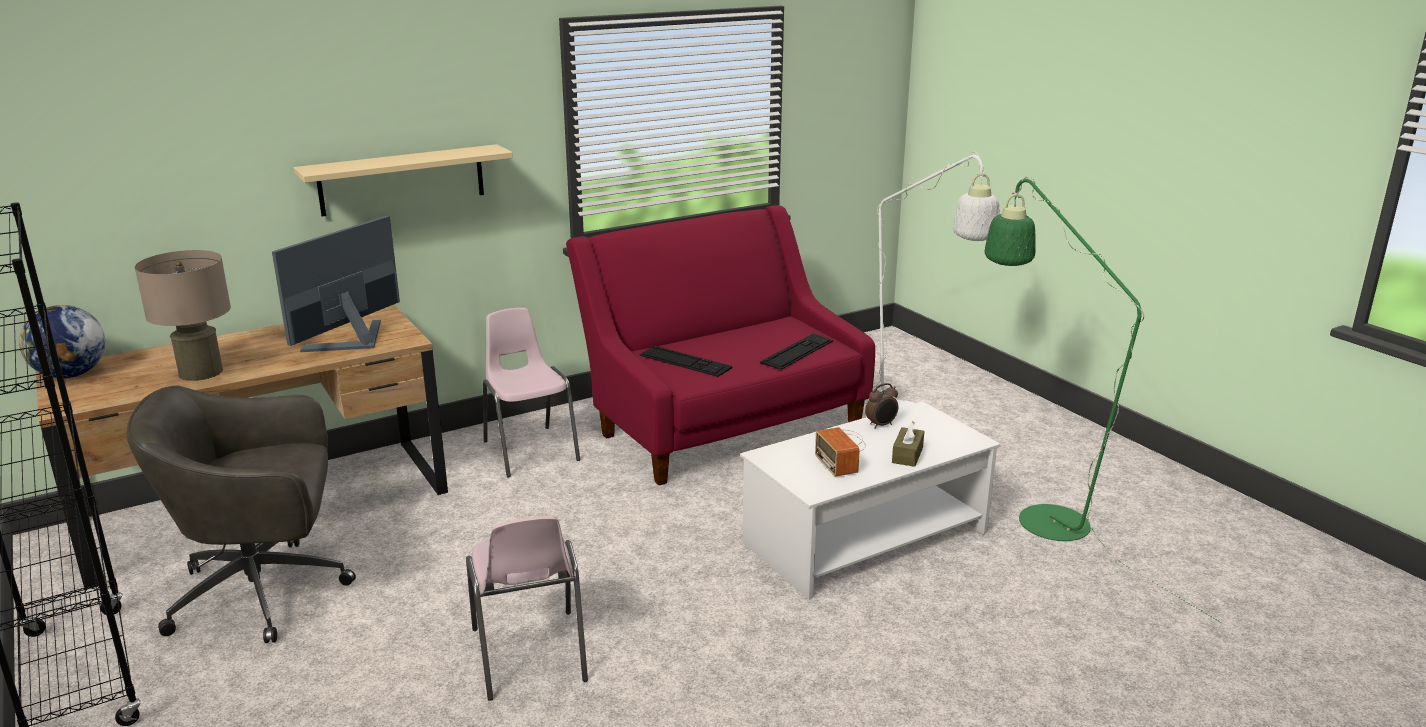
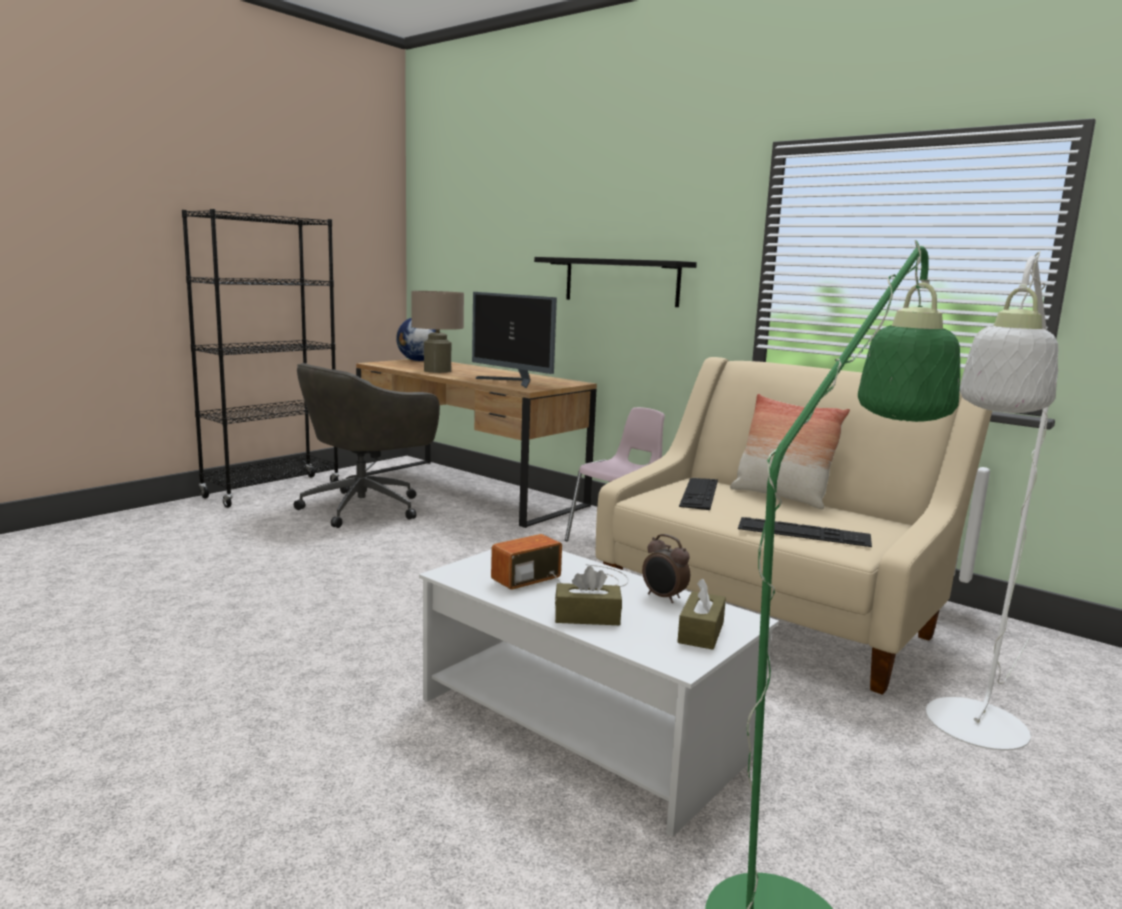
camera: 70 degrees right, 10 degrees down
(264, 592) = (366, 507): grey office chair -> grey office chair turned 105 degrees counterclockwise
(352, 342) = (513, 382): monitor -> monitor turned 150 degrees counterclockwise
(402, 180) = (621, 281): beige shelf -> black shelf
(529, 655) = (301, 587): pink chair -> none
(710, 337) = (780, 497): none -> pillow
(723, 424) = (771, 609): red sofa -> beige sofa
(937, 426) = (701, 632): none -> brown tissue box

